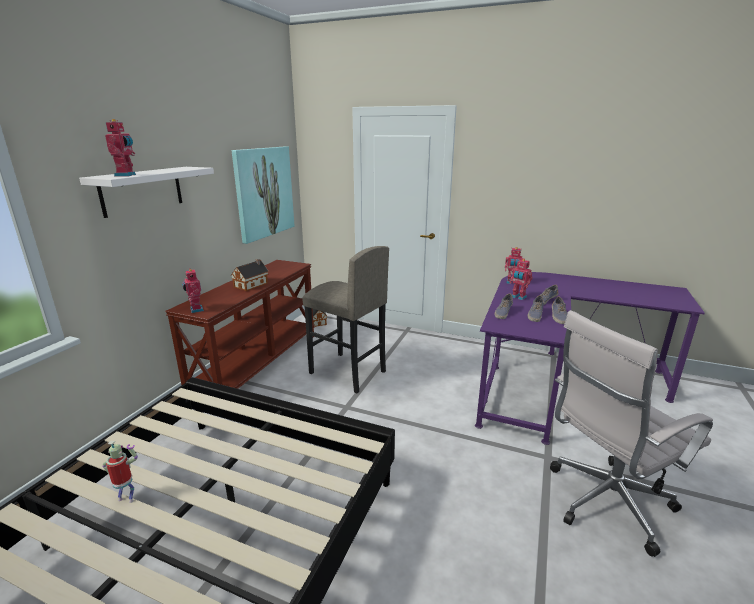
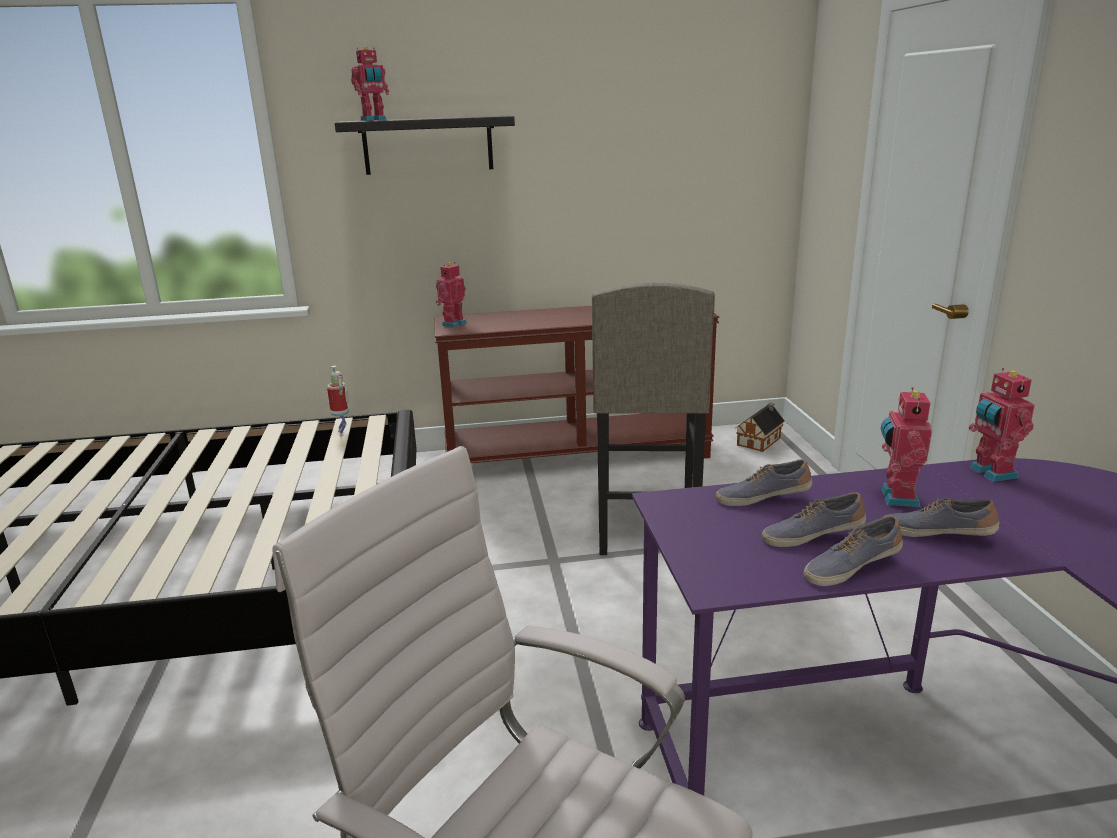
camera: 60 degrees right, 0 degrees up
(128, 498) = (185, 471): toy robot -> toy robot (343, 433)
(142, 190) = (428, 145): white shelf -> black shelf
(252, 285) = (572, 318): toy house -> none
(263, 192) = (686, 172): picture -> none

